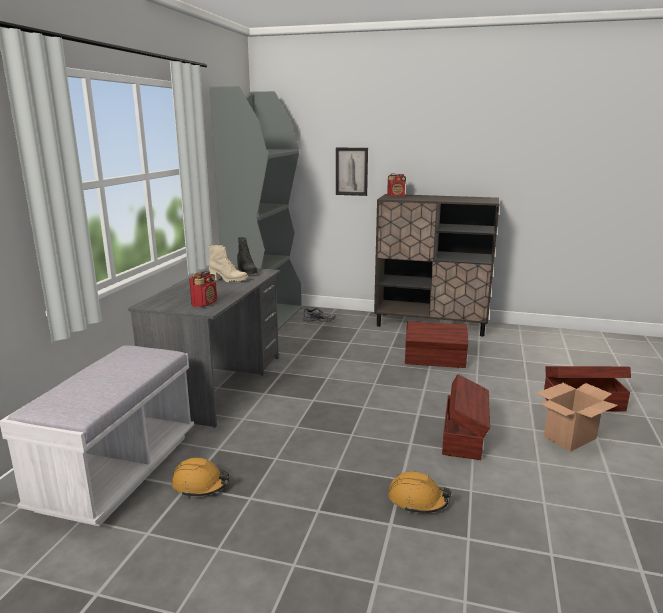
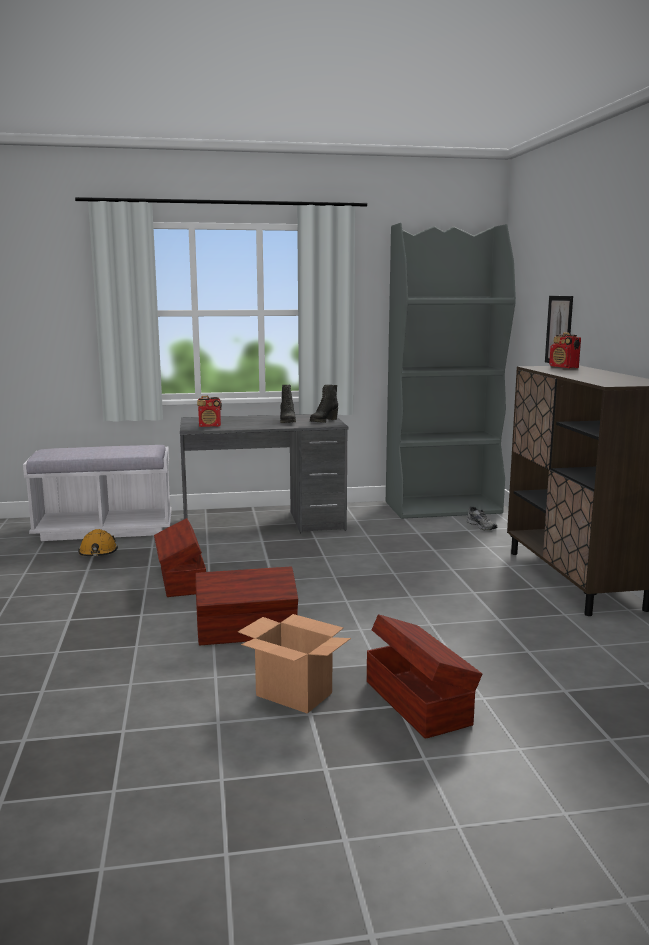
camera: 65 degrees right, 5 degrees down
(228, 280) = (287, 421): beige boot -> black boot
(417, 500) = (108, 625): orange hard hat -> none
(435, 361) = (441, 596): brown storage box -> brown storage box (181, 580)

